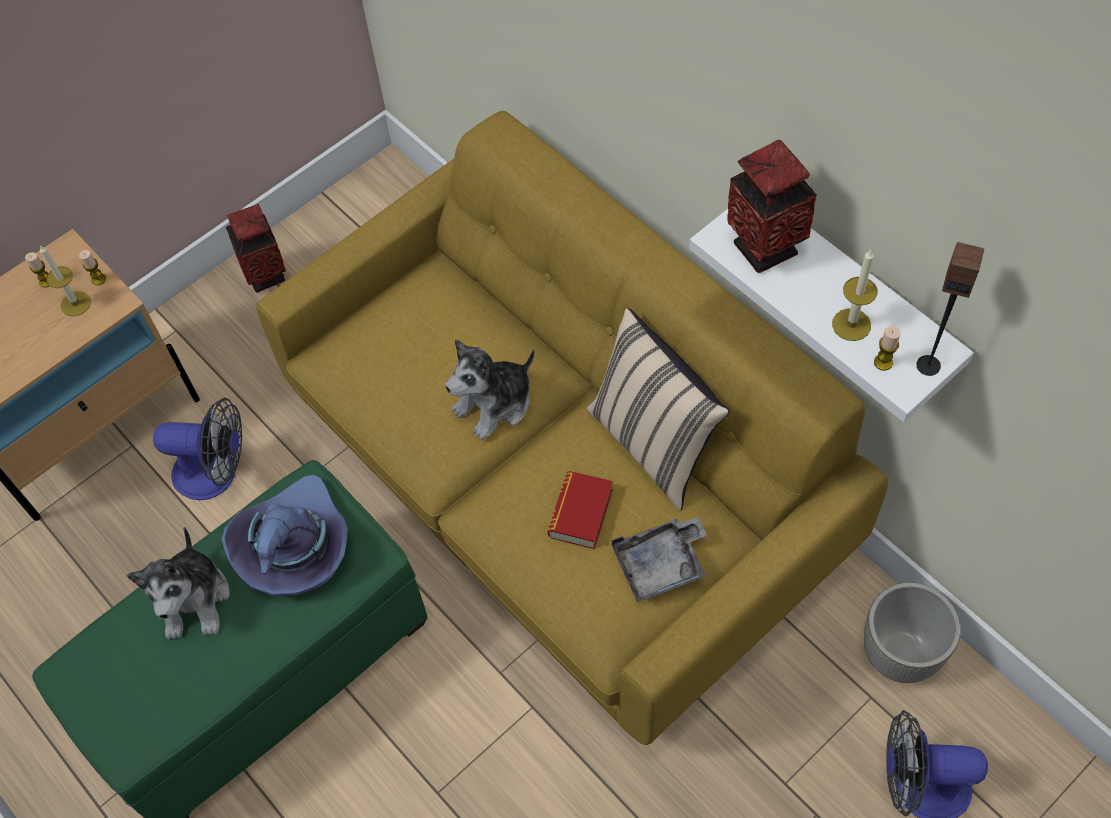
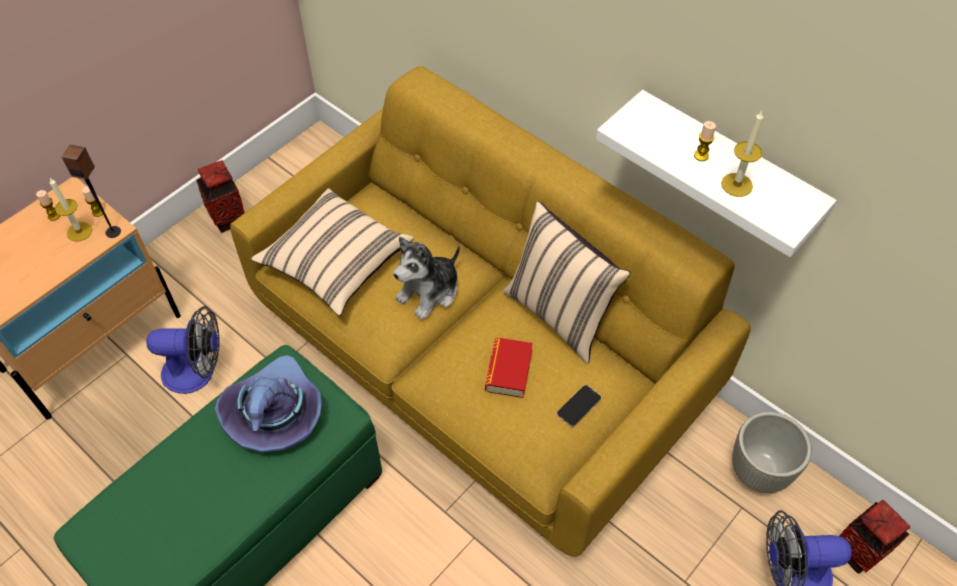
camera: 10 degrees left, 5 degrees down
(194, 599) = (193, 462): plush toy -> none
(383, 359) = (336, 263): none -> beige pillow
(661, 564) = (578, 406): grey tray -> phone
(764, 249) = (657, 133): vase -> vase (856, 553)
(883, 362) = (767, 211): candle -> candle (701, 156)
(928, 365) = (803, 211): speaker -> speaker (113, 231)

